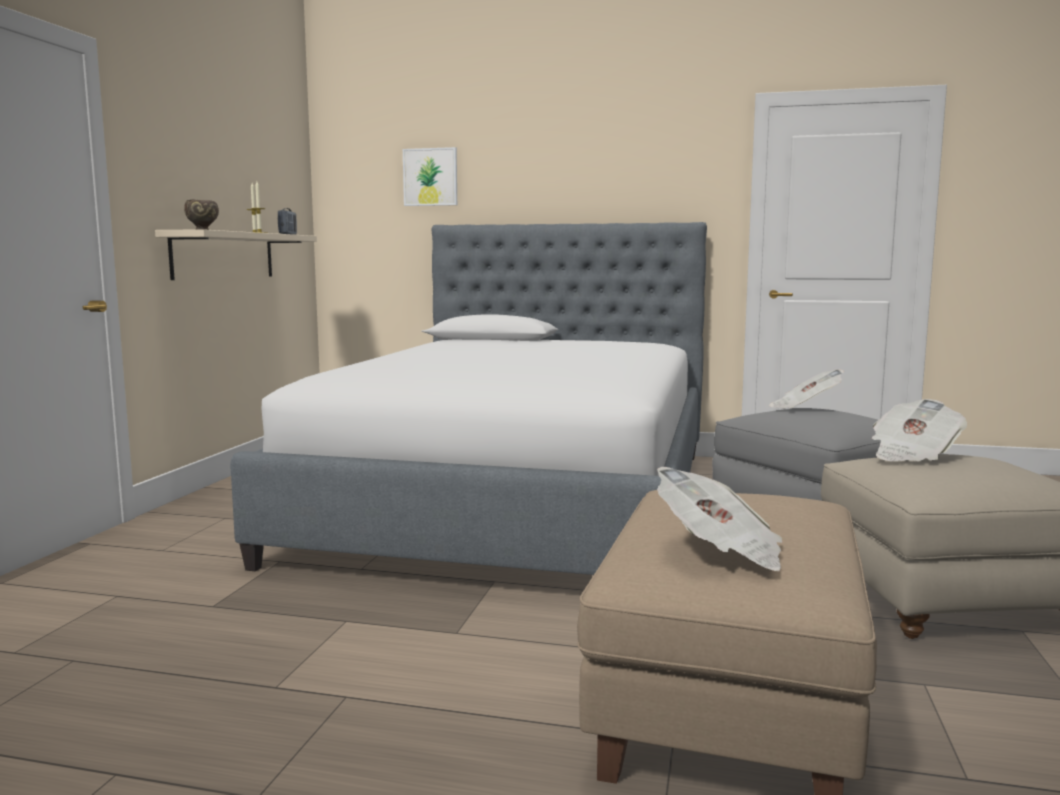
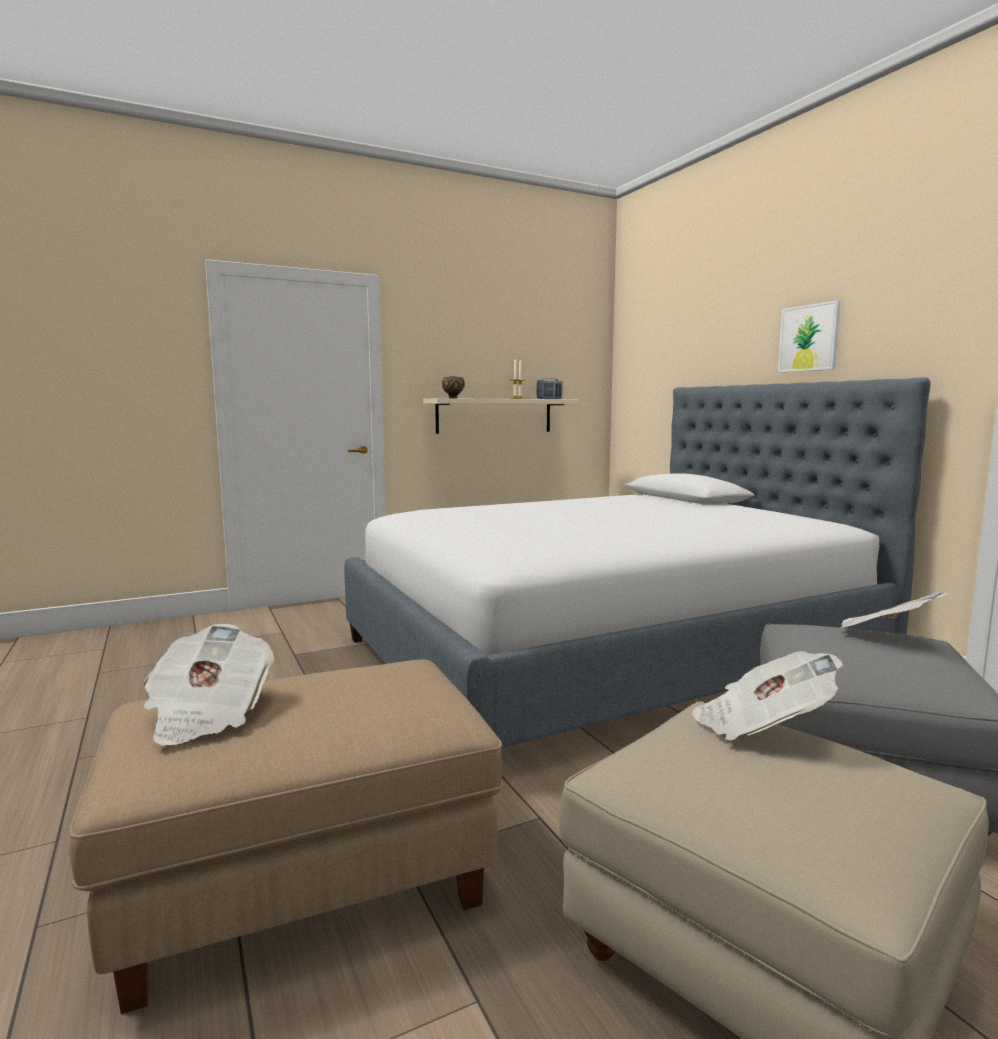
camera: 50 degrees right, 0 degrees up
(430, 177) = (684, 343): picture -> picture (809, 338)

